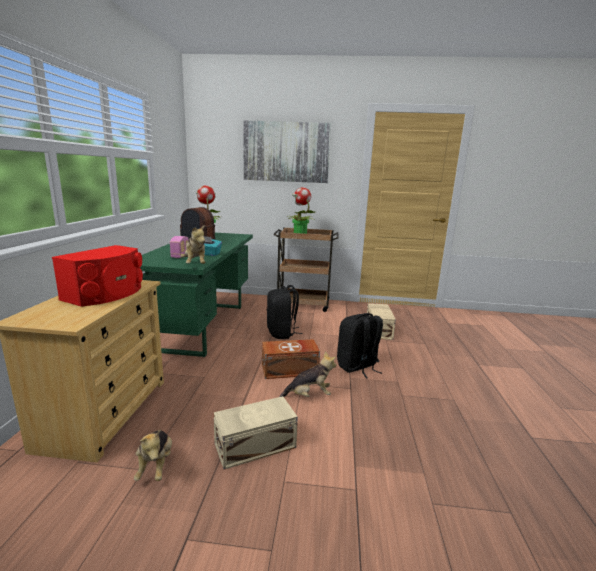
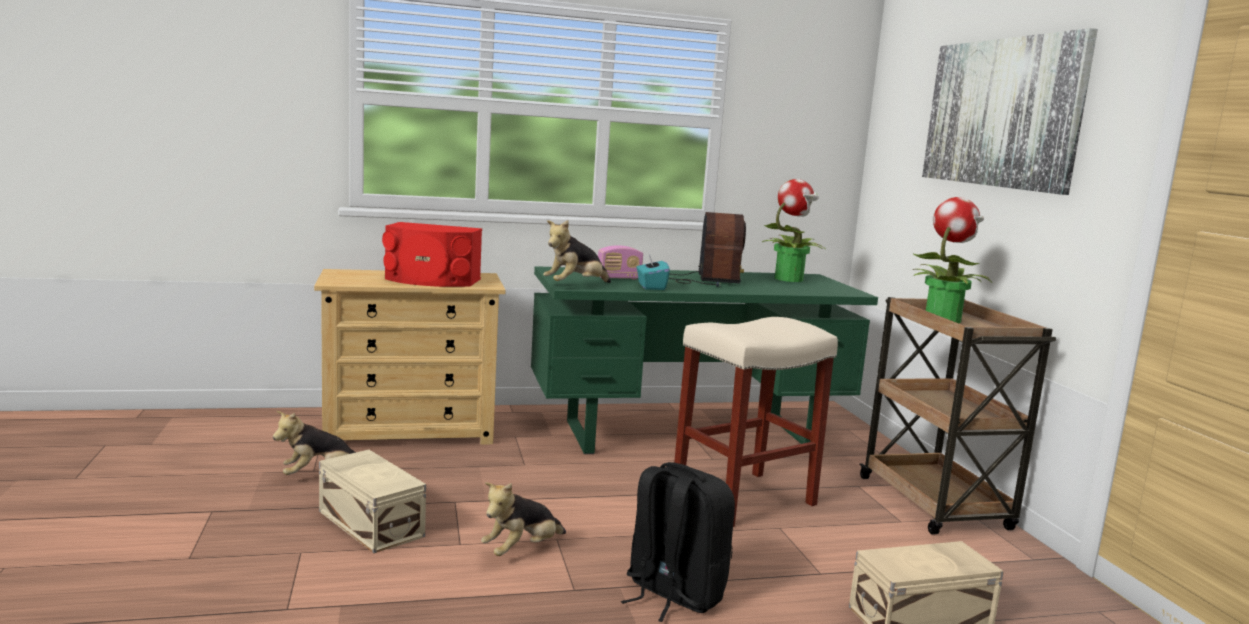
camera: 70 degrees right, 5 degrees down
(282, 333) = (743, 499): black backpack -> beige stool
(290, 370) = (597, 525): brown storage box -> none
(309, 395) = (522, 550): plush toy -> plush toy turned 75 degrees clockwise

